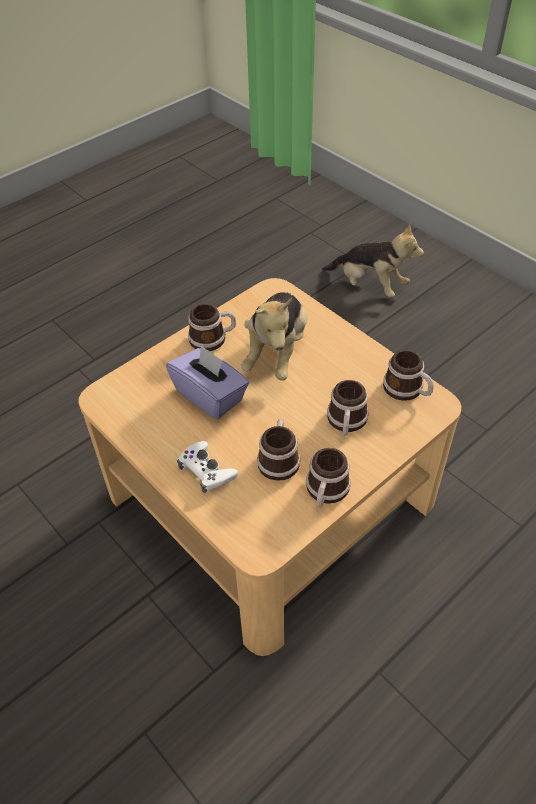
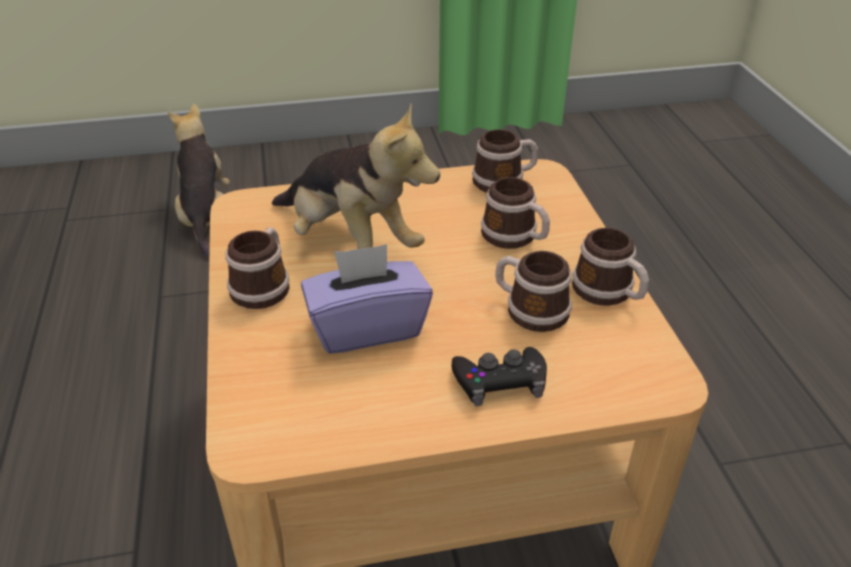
camera: 60 degrees left, 10 degrees down
(206, 470) = (500, 381): white game controller -> black game controller
(369, 285) = (207, 218): plush toy -> plush toy turned 75 degrees counterclockwise

